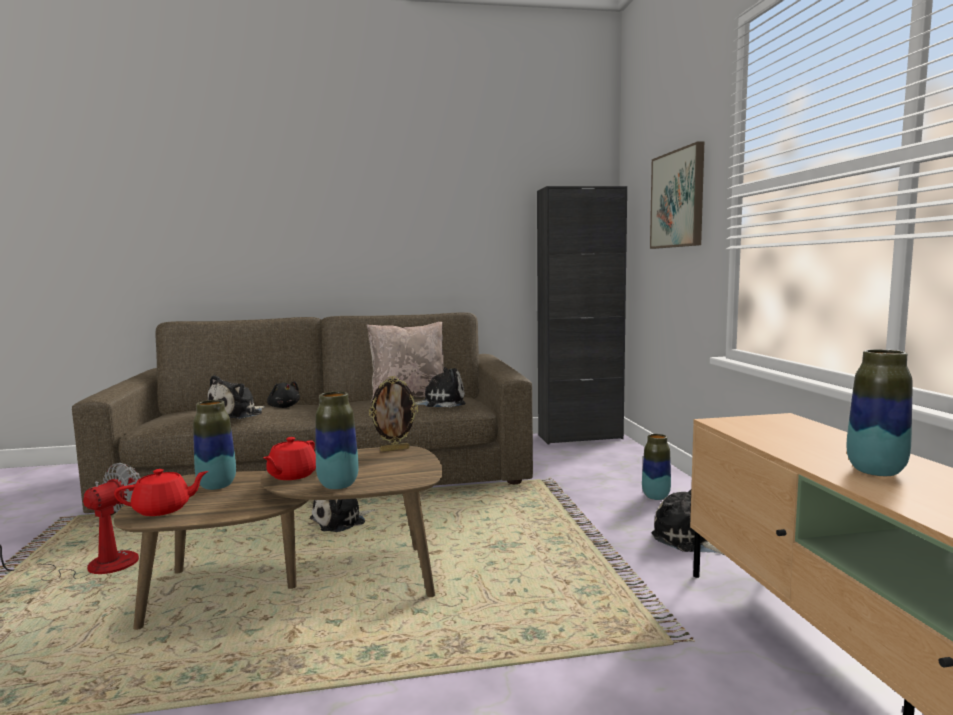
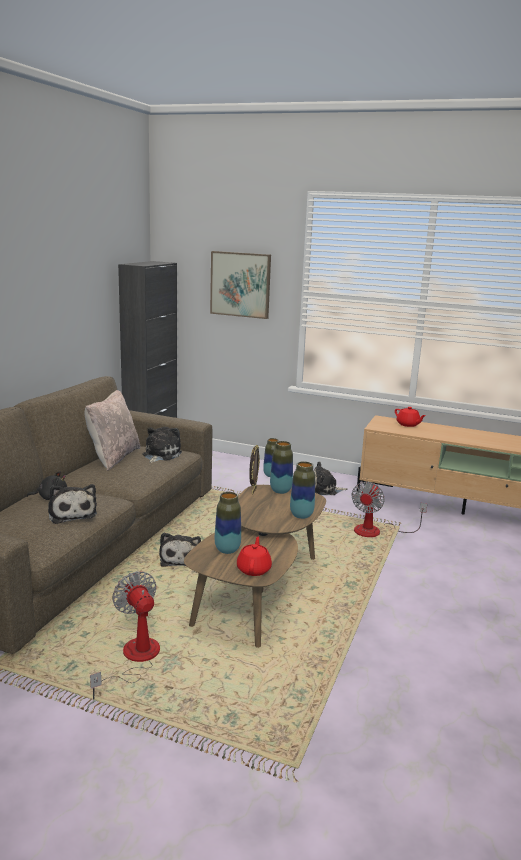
camera: 60 degrees left, 10 degrees up
(291, 475) = (268, 522): red teapot -> red teapot (408, 424)
(613, 624) = (376, 531): none -> fan
(876, 471) = (455, 435): vase -> vase (280, 491)

